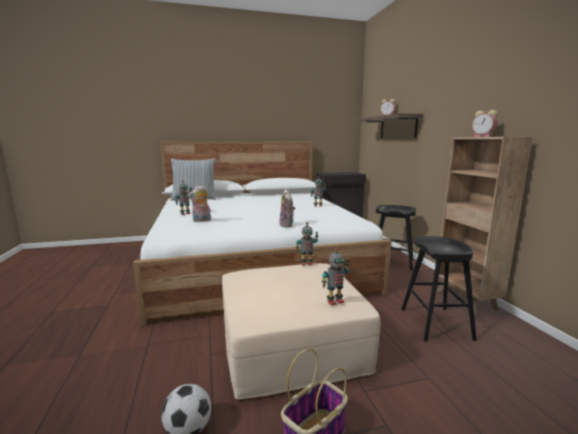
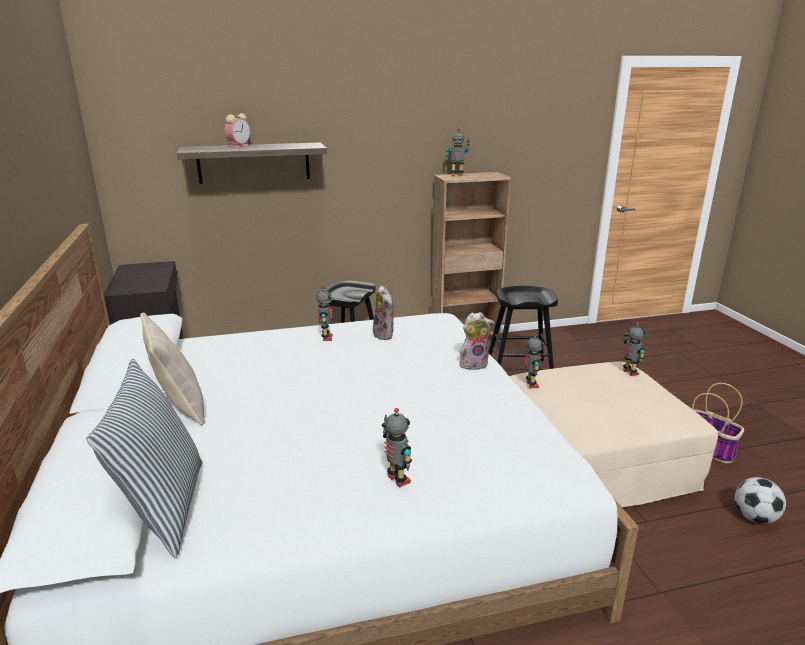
camera: 90 degrees left, 10 degrees up
(201, 221) = (488, 436): plush toy -> plush toy (385, 335)
(254, 196) = (179, 406): none -> beige pillow
(483, 136) = (456, 175): alarm clock -> toy robot

